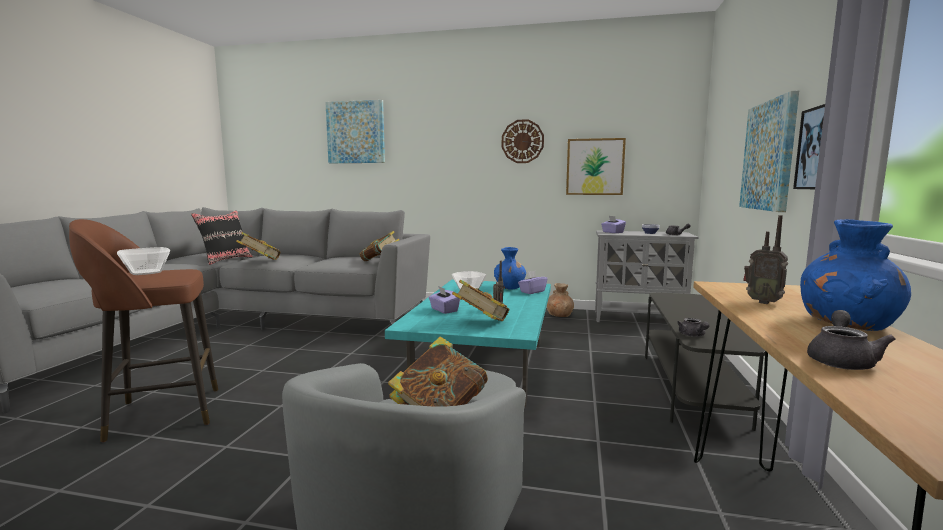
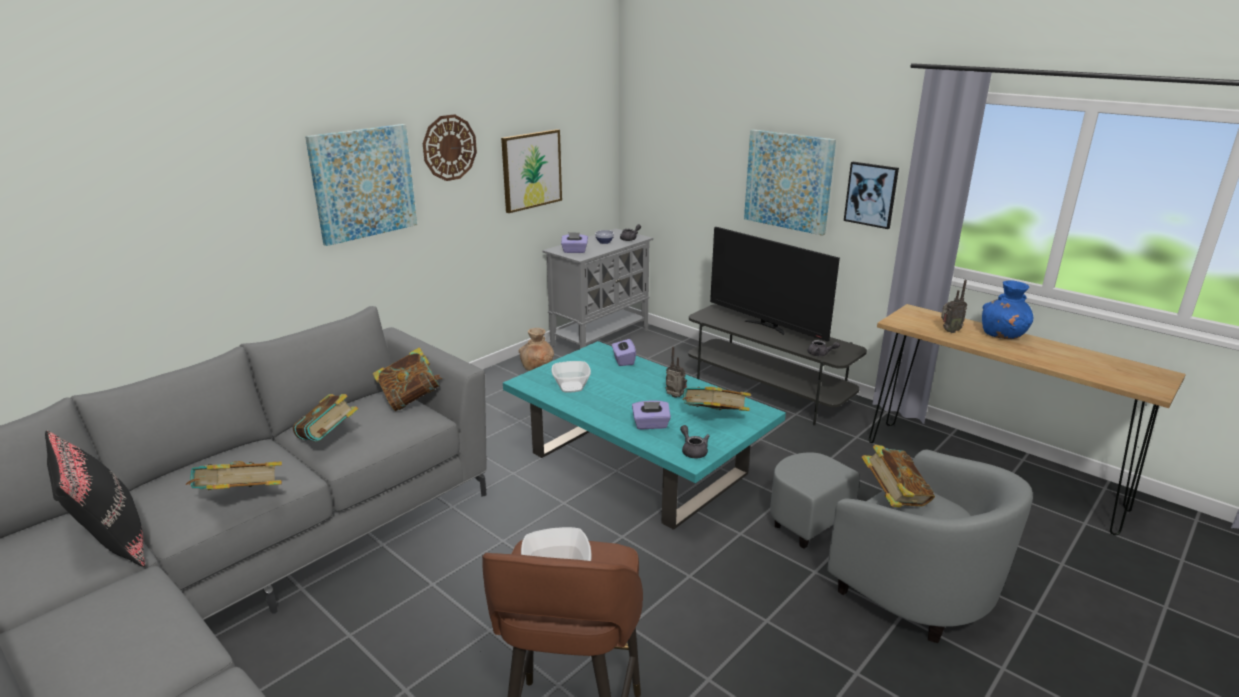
camera: 60 degrees left, 15 degrees up
(325, 260) = (329, 440): none -> book
(356, 132) = (152, 168): picture -> picture (363, 183)
(509, 287) = (590, 365): blue vase -> none
(701, 312) = (767, 326): none -> television
(841, 360) = (1061, 363): grey teapot -> grey teapot (693, 451)

